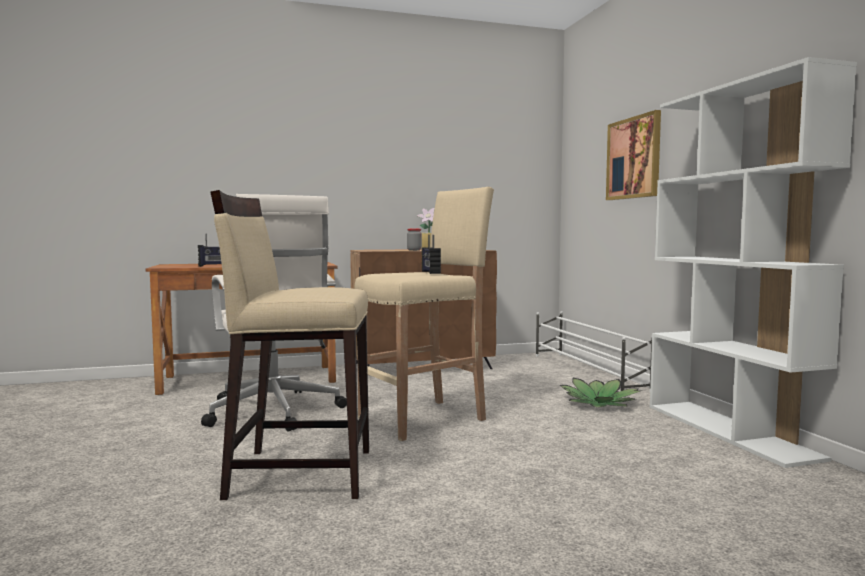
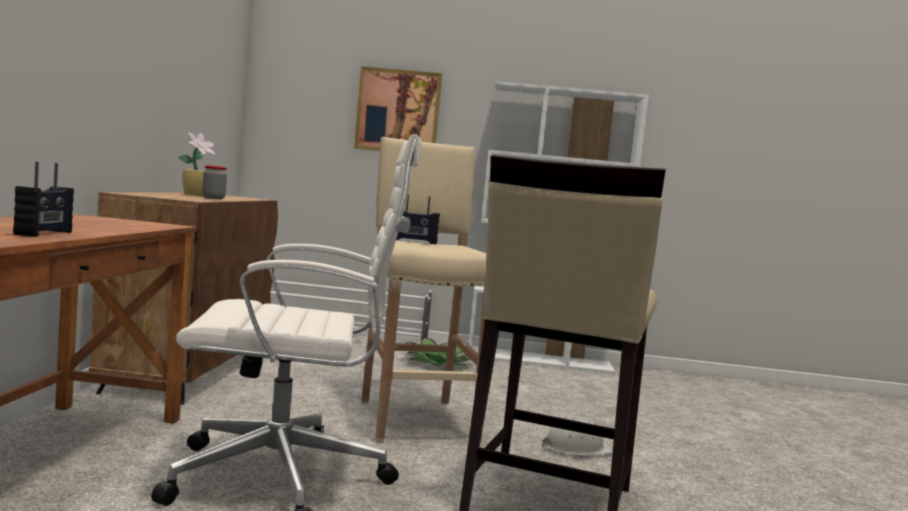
camera: 70 degrees left, 0 degrees up
(440, 471) = (576, 448): none -> white hard hat

